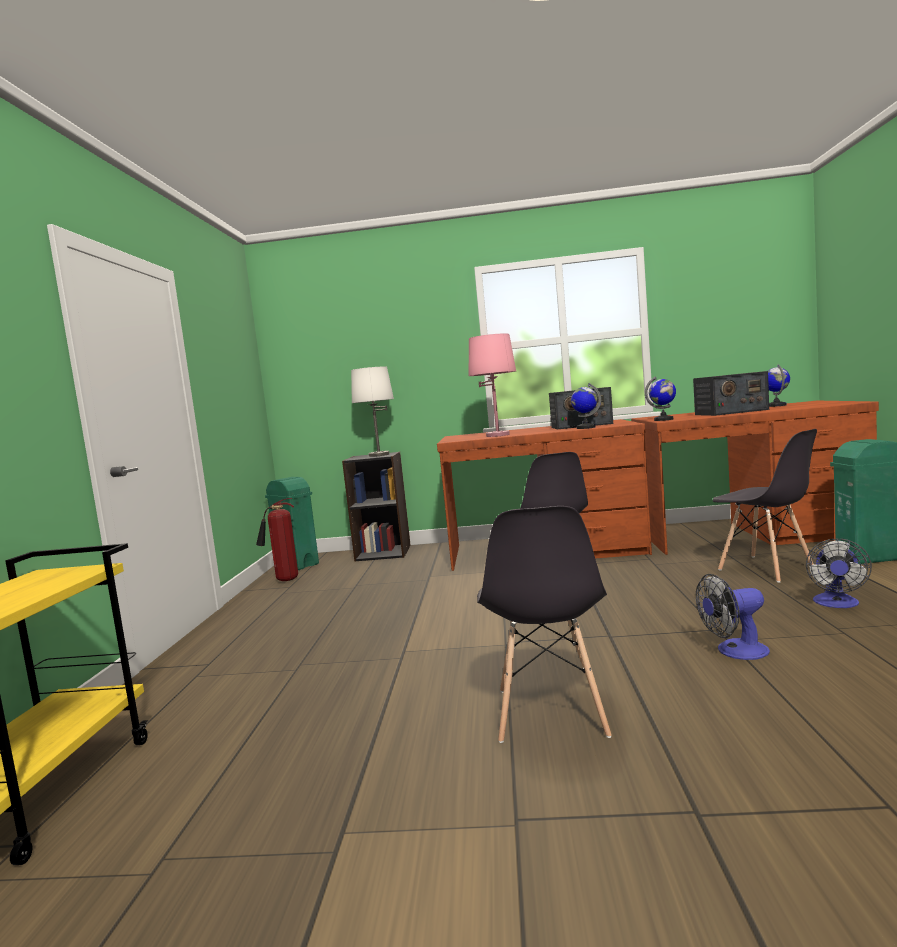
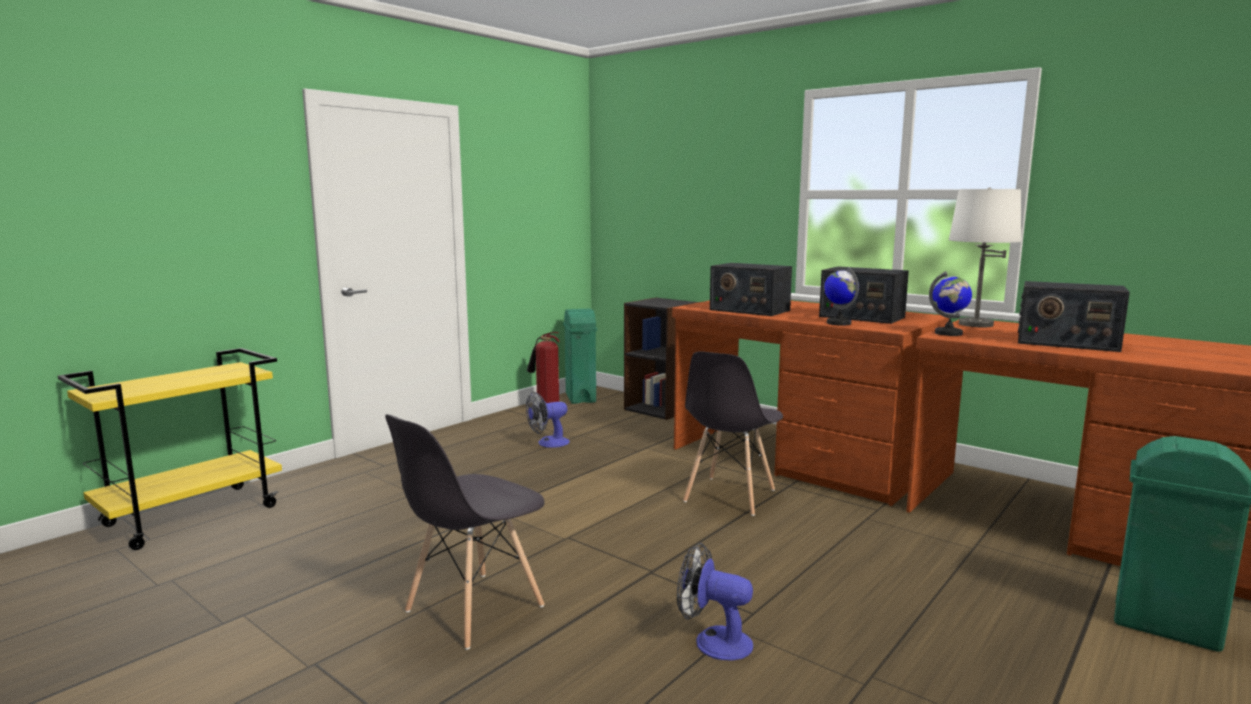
camera: 35 degrees right, 5 degrees up
(379, 455) = (667, 303): white table lamp -> white table lamp (975, 324)
(498, 435) = (749, 310): pink table lamp -> radio
(766, 569) = (978, 577): grey chair -> none
(776, 405) = (1183, 346): globe -> none
(836, 604) = (946, 653): fan -> fan (548, 443)

